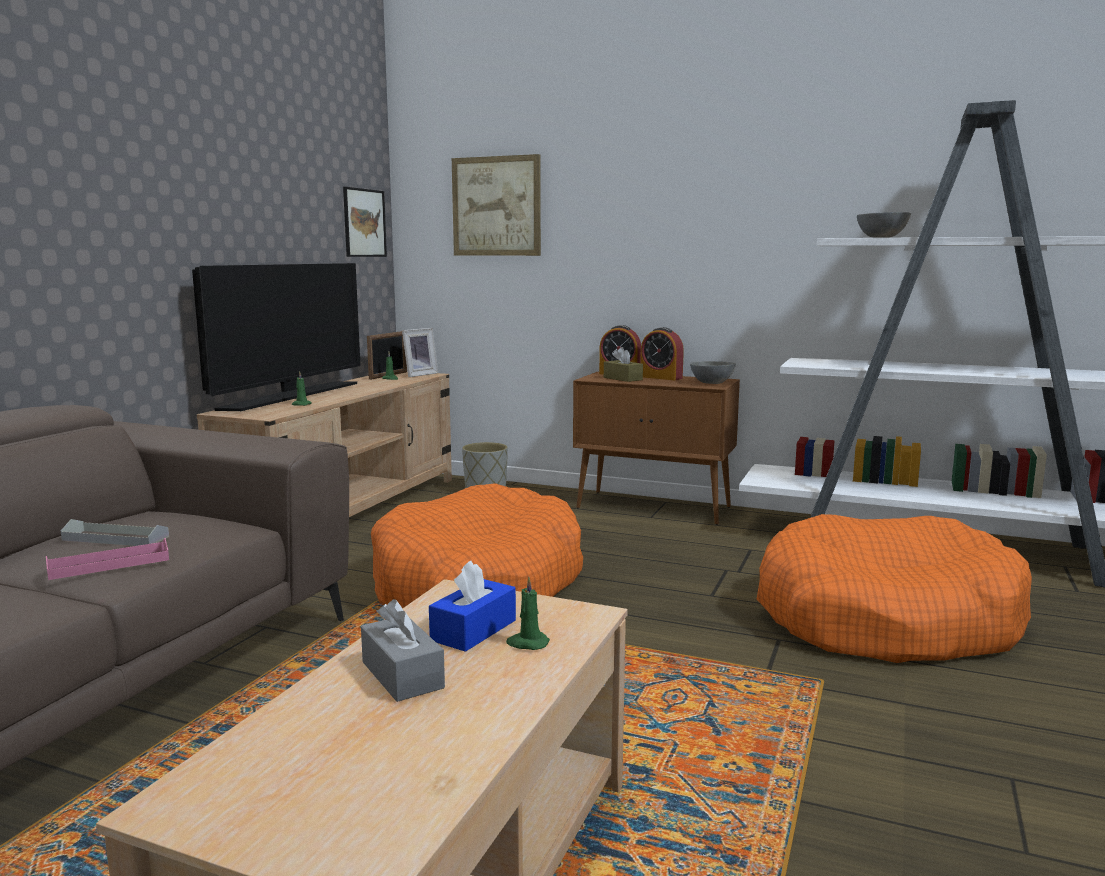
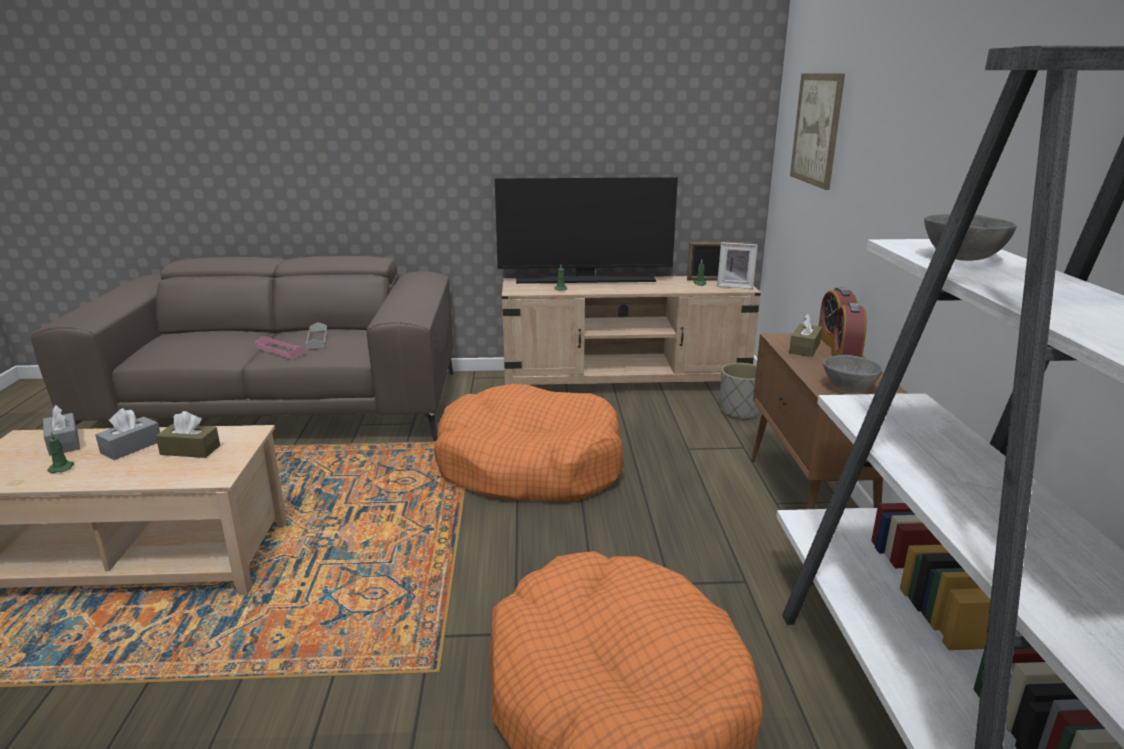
camera: 65 degrees right, 10 degrees up
(290, 743) = (64, 443): none -> grey tissue box
(364, 223) = (726, 137): picture -> none
(473, 630) = (190, 450): blue tissue box -> brown tissue box
(527, 643) = (171, 468): green candle -> green candle (62, 468)

